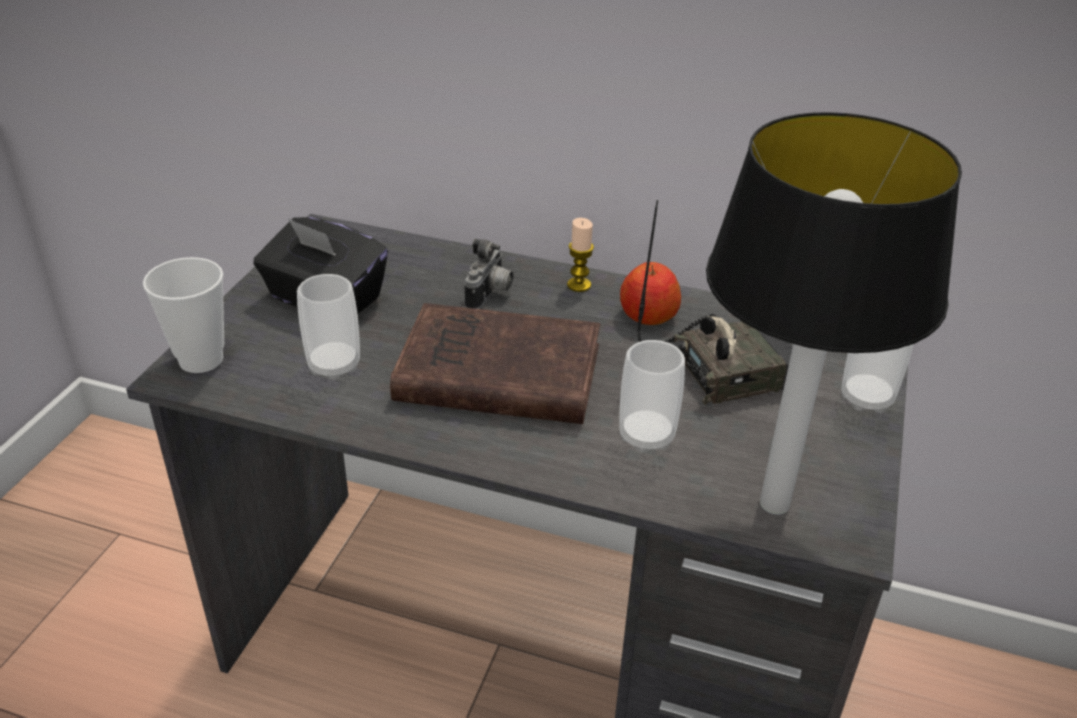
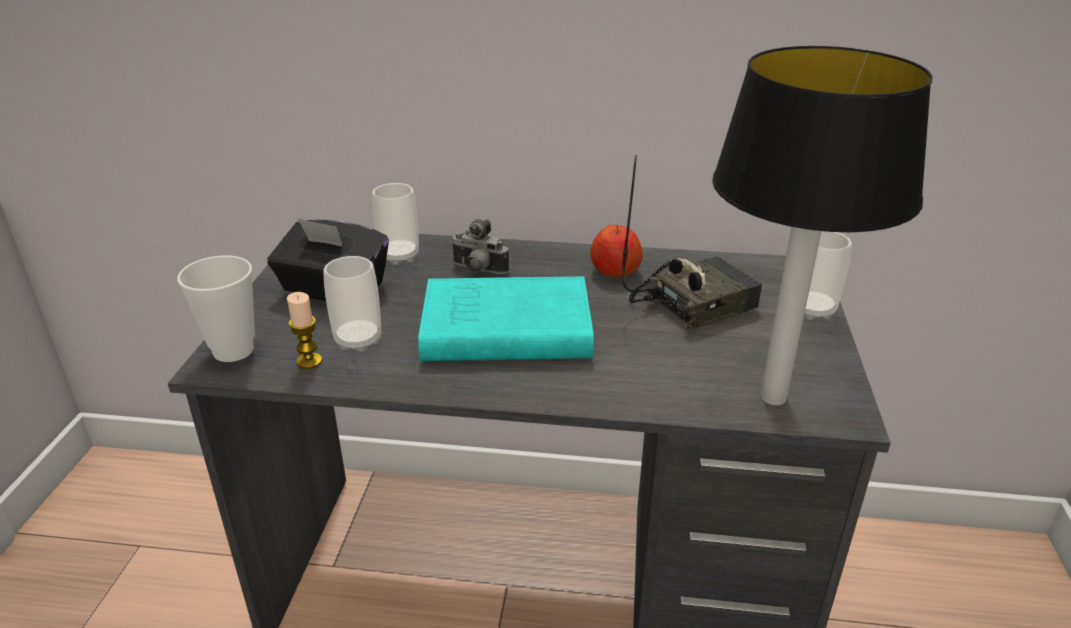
camera: 10 degrees left, 5 degrees down
(490, 295) = (478, 271): camera -> camera turned 105 degrees clockwise
(493, 374) = (501, 329): brown book -> turquoise book
(579, 285) = (550, 255): candle -> candle (309, 361)
(646, 436) = (648, 361): cup -> cup (399, 256)

